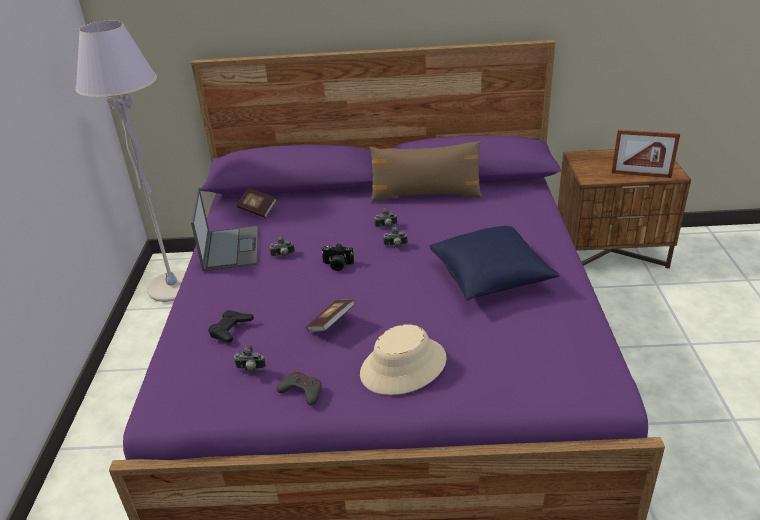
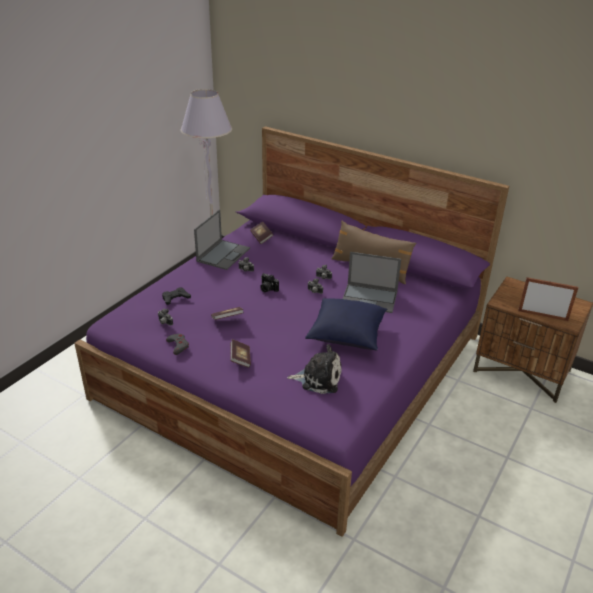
camera: 30 degrees right, 0 degrees up
(403, 366) = (240, 359): beige hat -> book
(464, 227) = (370, 298): none -> laptop
(521, 343) = (318, 378): none -> plush toy
(641, 175) = (542, 315): picture frame -> picture frame turned 150 degrees clockwise

